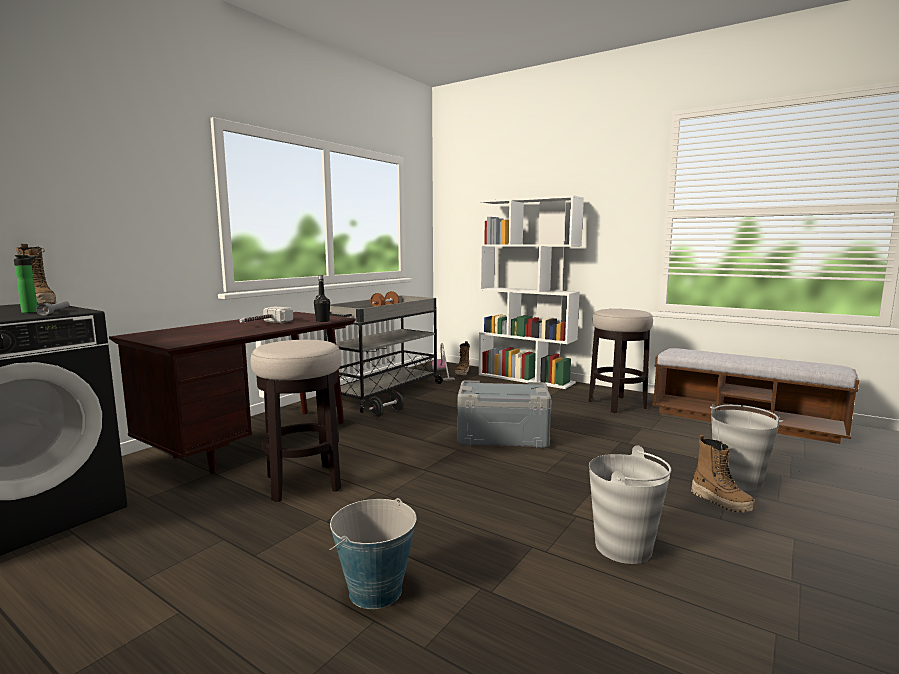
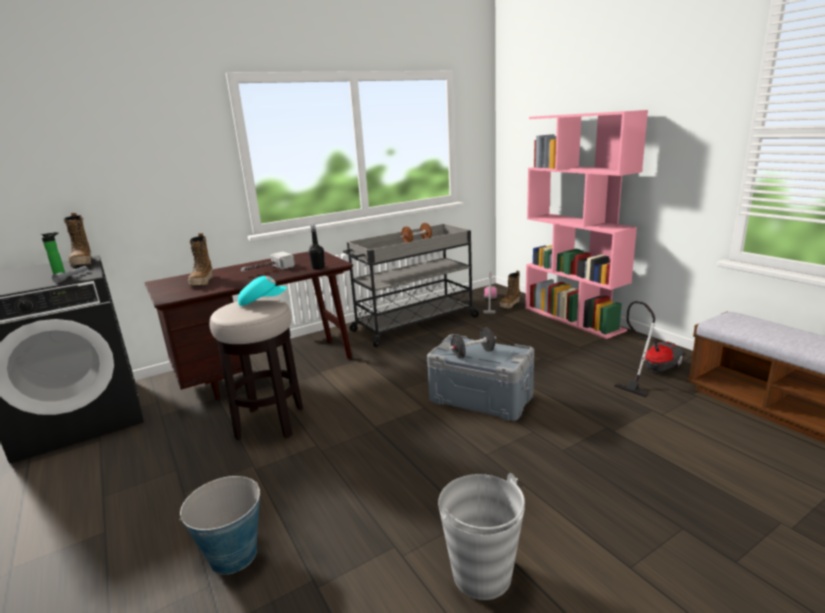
camera: 25 degrees right, 10 degrees up
(306, 340) = (262, 302): none -> turquoise cap
(386, 413) = (396, 351): black dumbbell -> black dumbbell (473, 354)
(526, 378) = (573, 319): white bookcase -> pink bookcase
(617, 405) = (651, 371): stool -> vacuum cleaner
(721, 502) = (654, 543): boot -> boot (202, 282)
(738, 481) = (708, 517): grey bucket -> none

